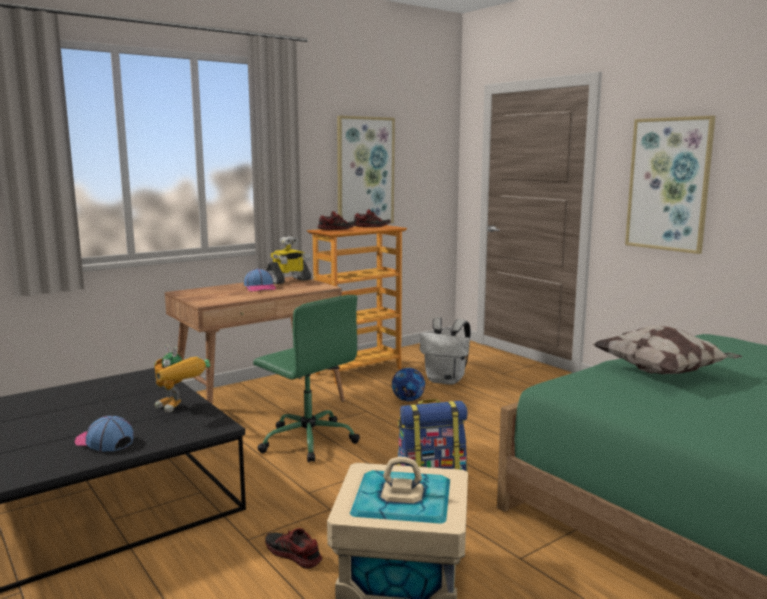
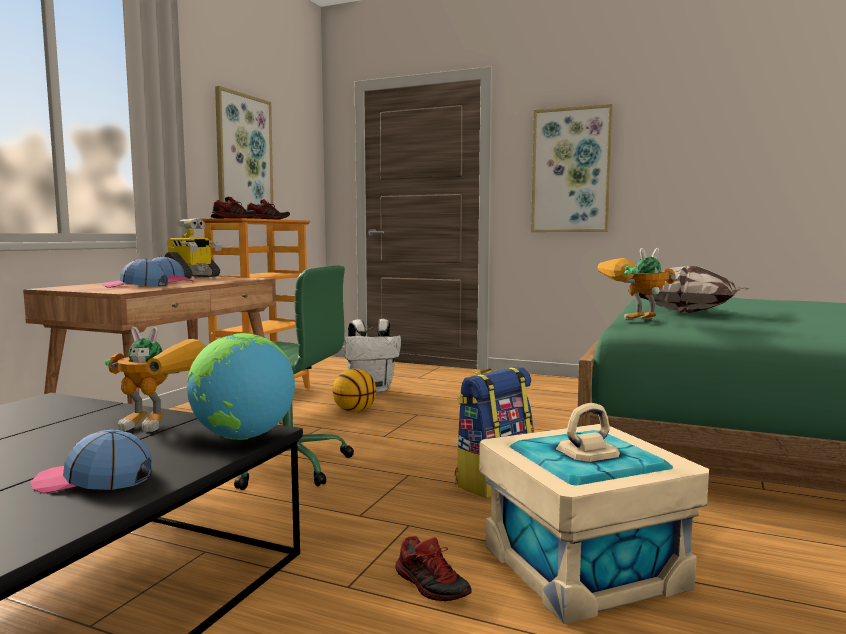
camera: 30 degrees left, 5 degrees down
(204, 428) = (243, 437): none -> globe
(228, 294) = (135, 286): none -> cap
(293, 555) = (432, 585): shoe -> shoe turned 135 degrees counterclockwise
(408, 400) = (354, 411): football -> basketball
(564, 380) = (632, 322): none -> toy robot

